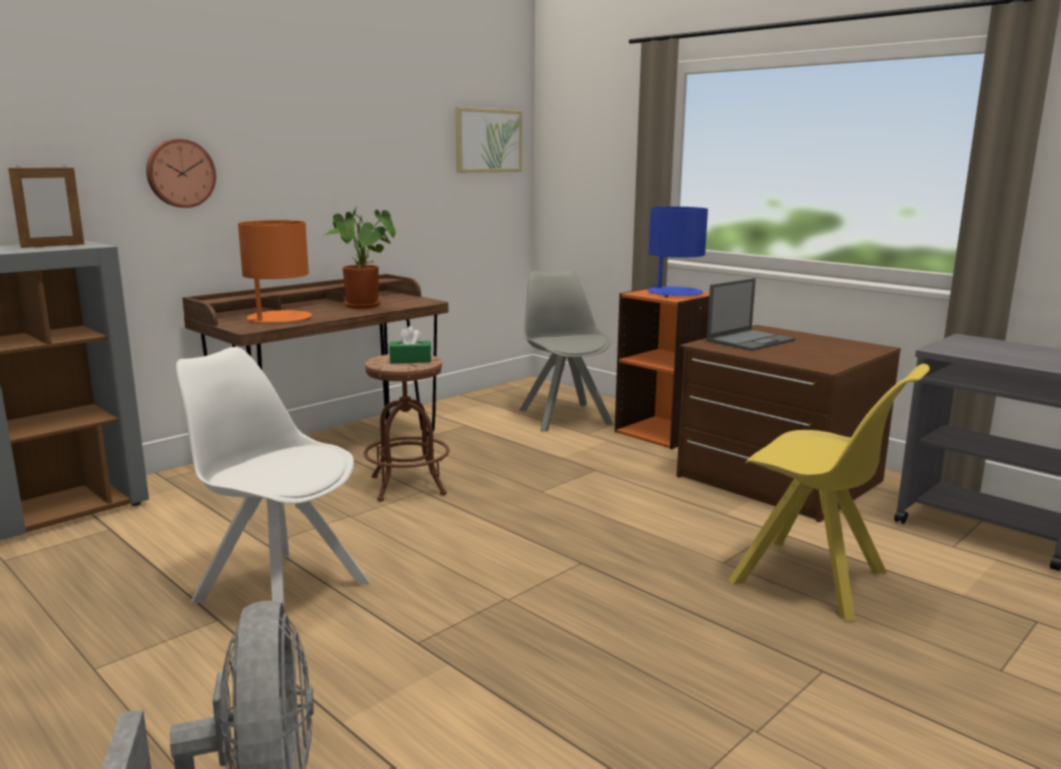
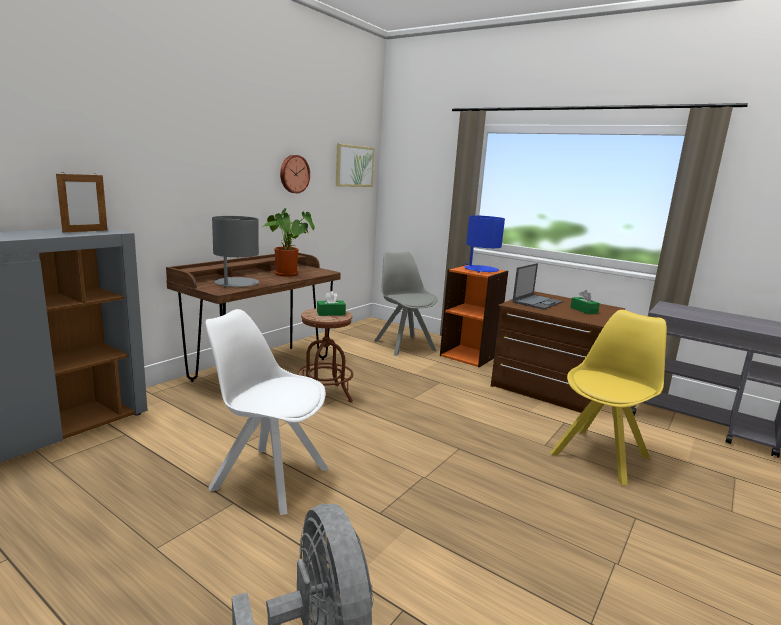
camera: 10 degrees left, 0 degrees up
(180, 173) = (167, 180): wall clock -> wall clock (294, 174)
(279, 319) = (236, 283): orange table lamp -> grey table lamp
(813, 579) = (601, 455): yellow chair -> yellow chair turned 75 degrees counterclockwise
(821, 351) = (583, 310): none -> green tissue box

